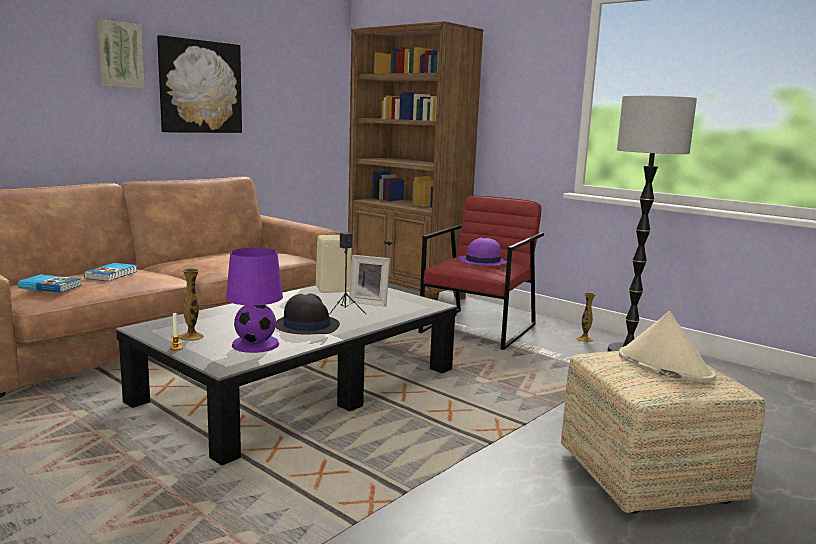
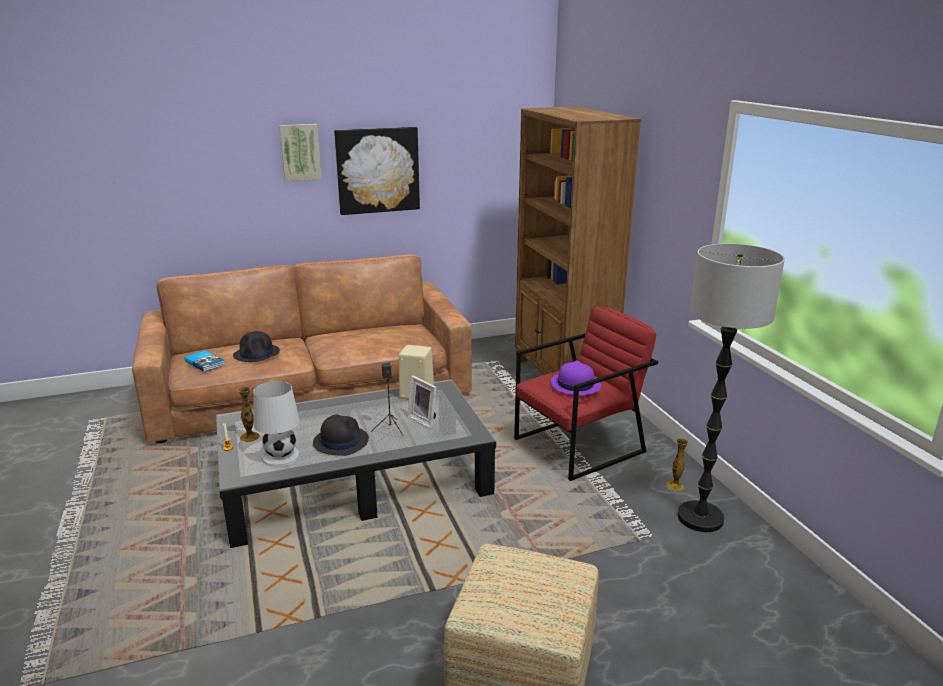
camera: 30 degrees right, 10 degrees up
(112, 275) = (257, 354): book -> black hat
(255, 344) = (280, 457): purple table lamp -> white table lamp
(664, 366) = (531, 586): beige hat -> none

